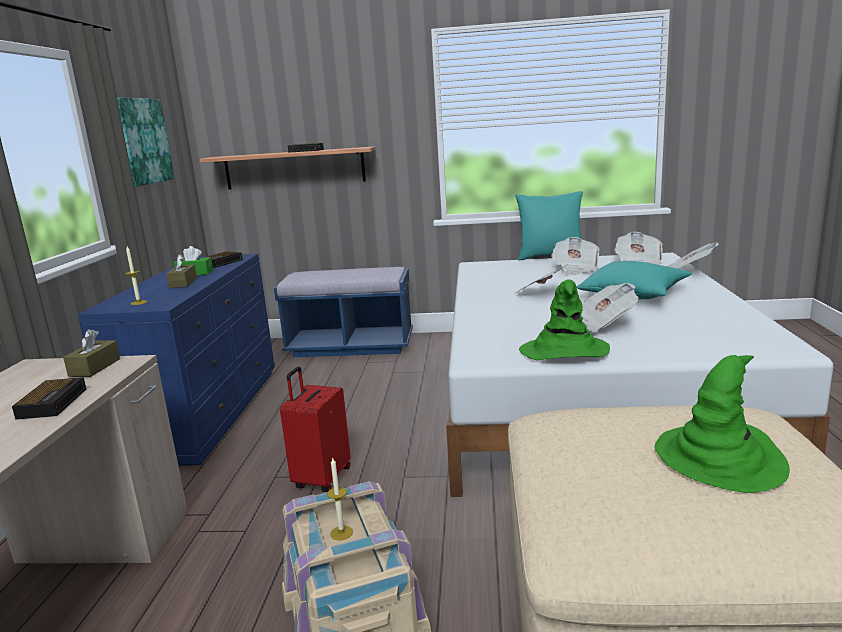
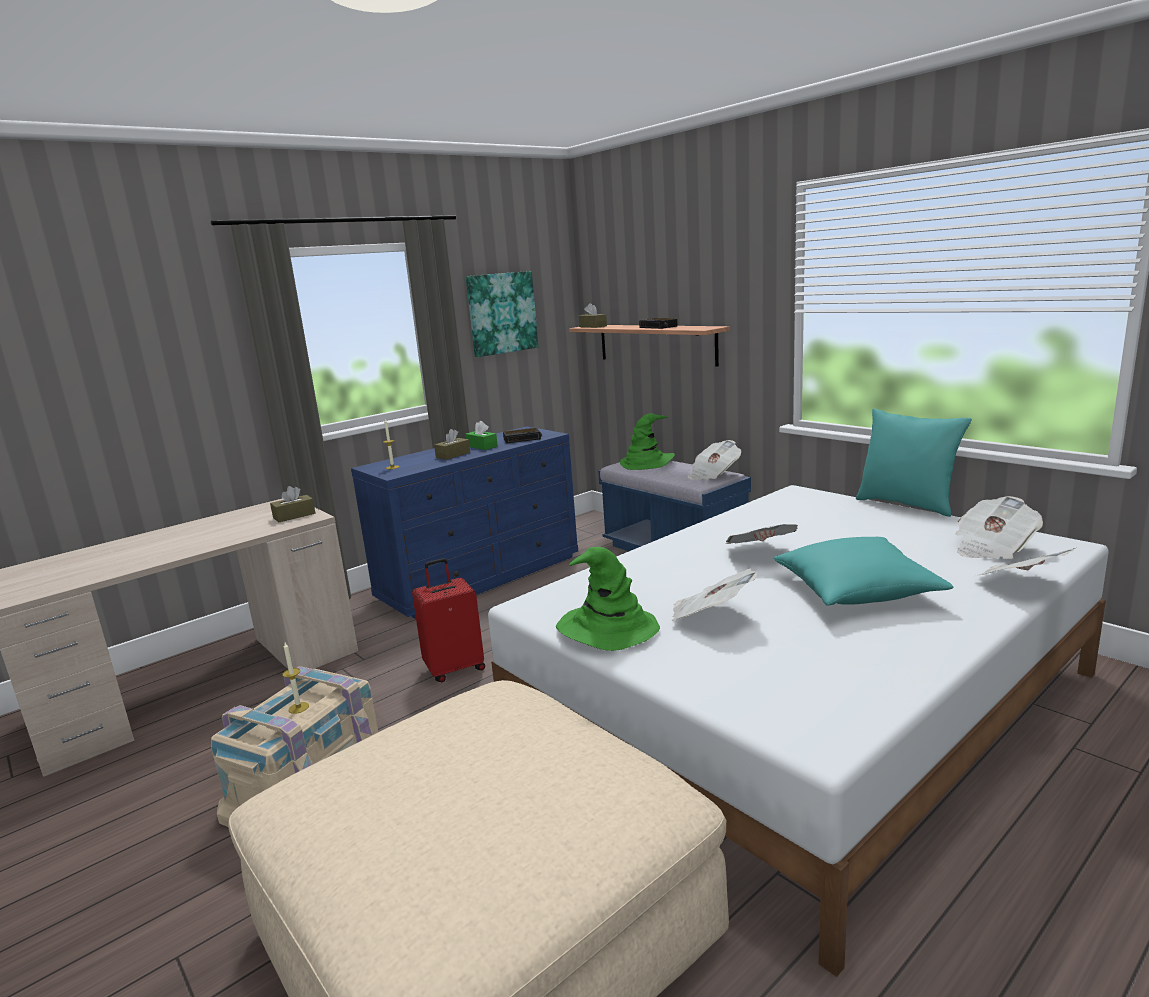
camera: 45 degrees right, 0 degrees up
(53, 402) = (231, 535): alarm clock -> none
(225, 156) = (593, 326): none -> brown tissue box
(575, 269) = (886, 532): newspaper -> newspaper (713, 475)
(720, 458) = (481, 805): green hat -> green hat (646, 463)

